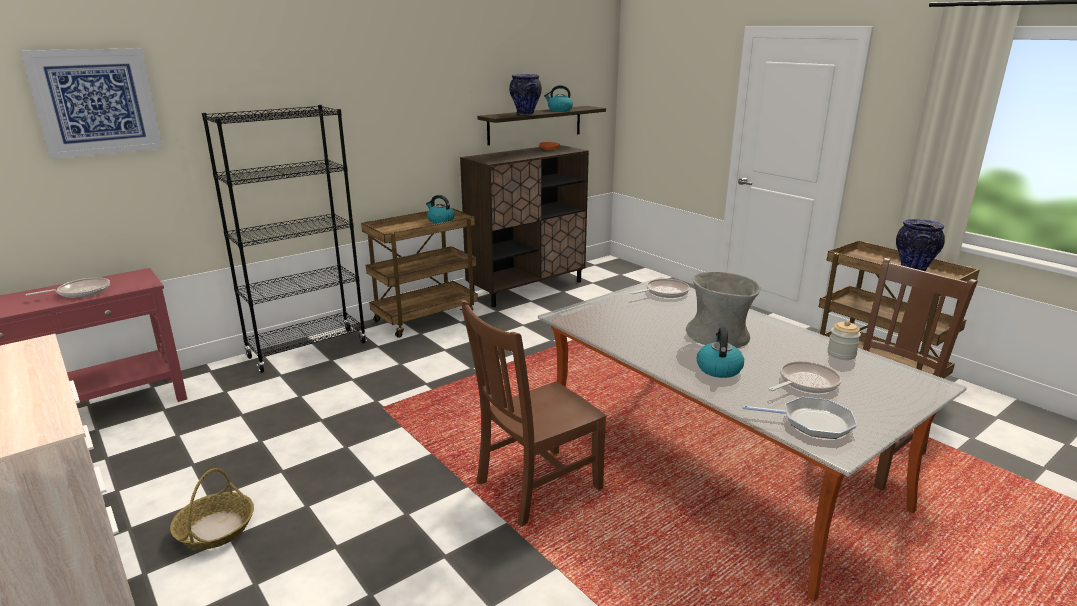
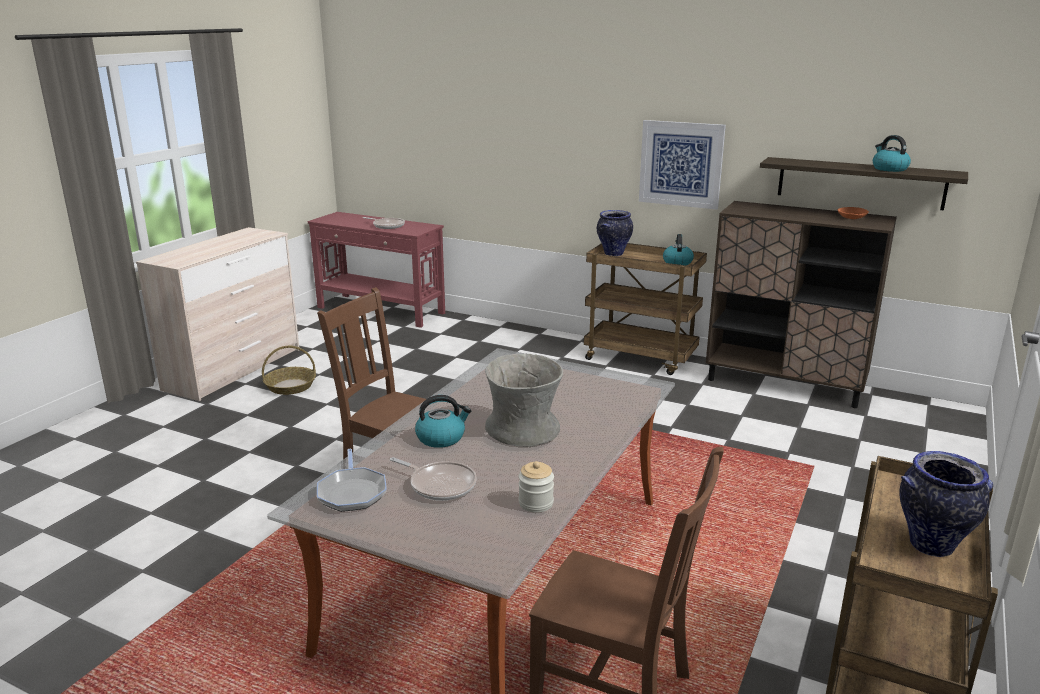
camera: 65 degrees right, 0 degrees up
(96, 102) = (435, 97): picture -> picture (681, 164)
(307, 350) = (526, 336): black bookcase -> none
(525, 113) = (823, 164): vase -> vase (613, 254)
(664, 292) = (622, 390): frying pan -> none

